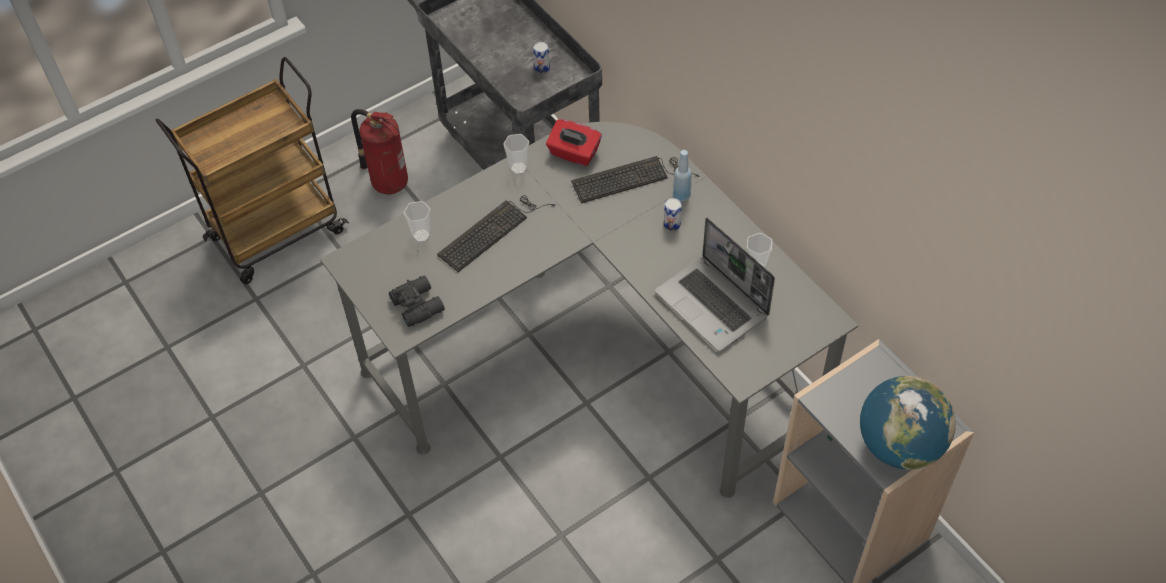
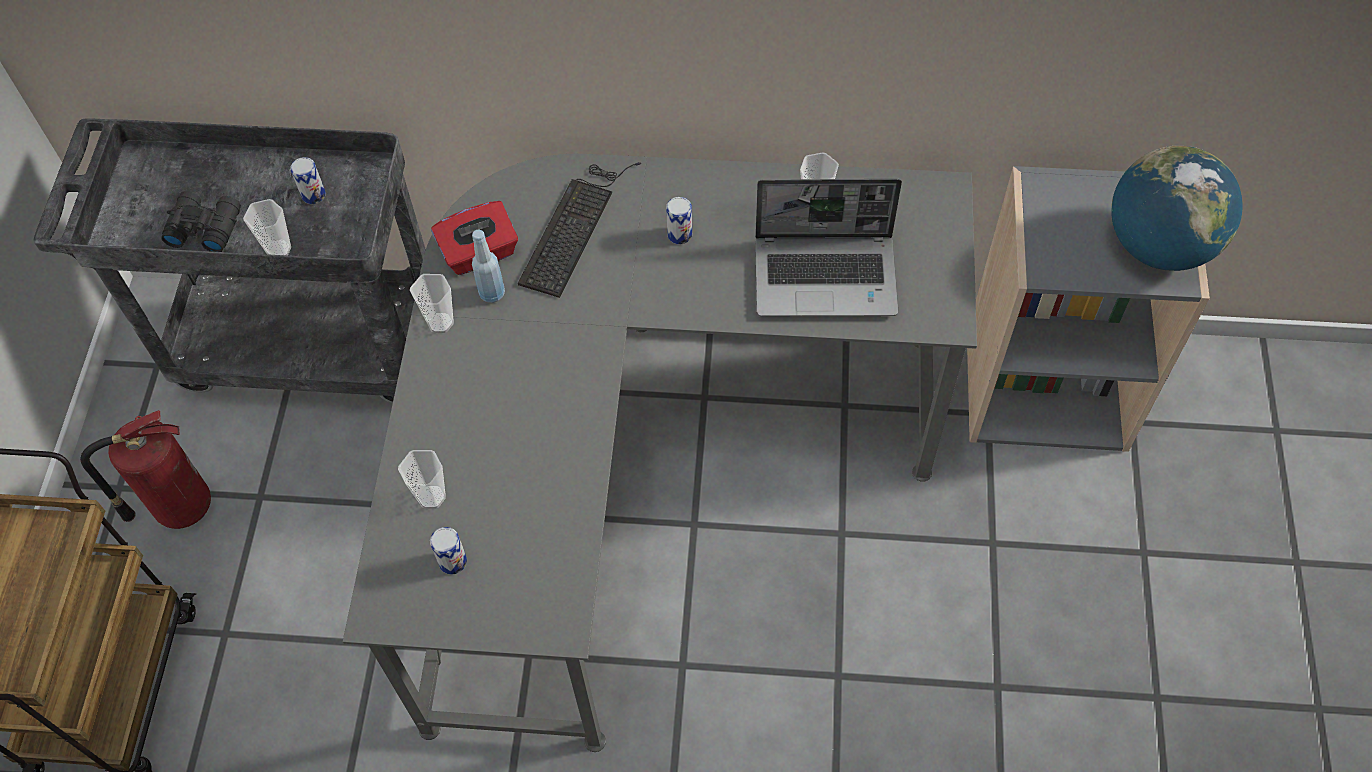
camera: 50 degrees left, 5 degrees up
(396, 269) = (453, 561): none -> can
(418, 304) = (533, 574): black binoculars -> black binoculars (204, 227)
(493, 230) = (504, 414): keyboard -> none
(498, 79) = (278, 249): none -> cup
(681, 196) = (649, 198): blue bottle -> blue bottle (492, 293)

